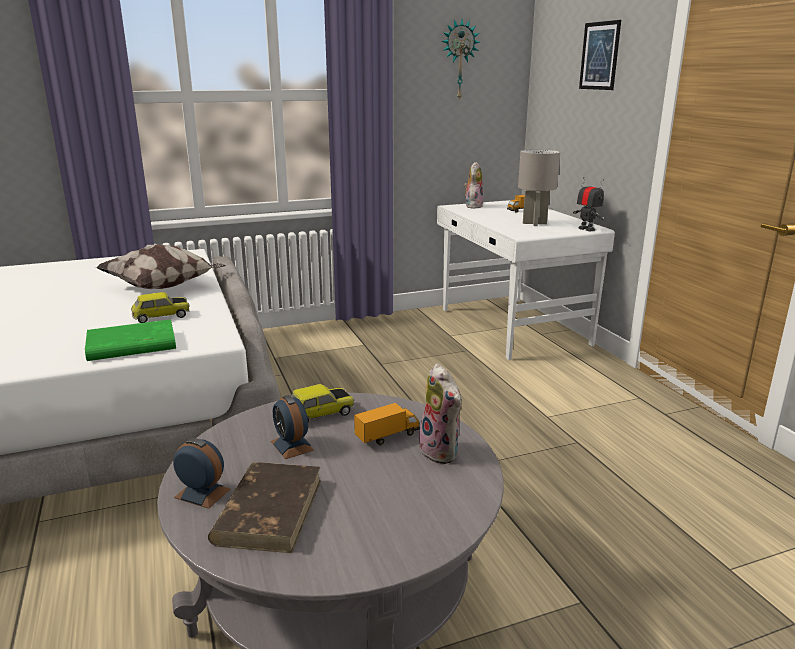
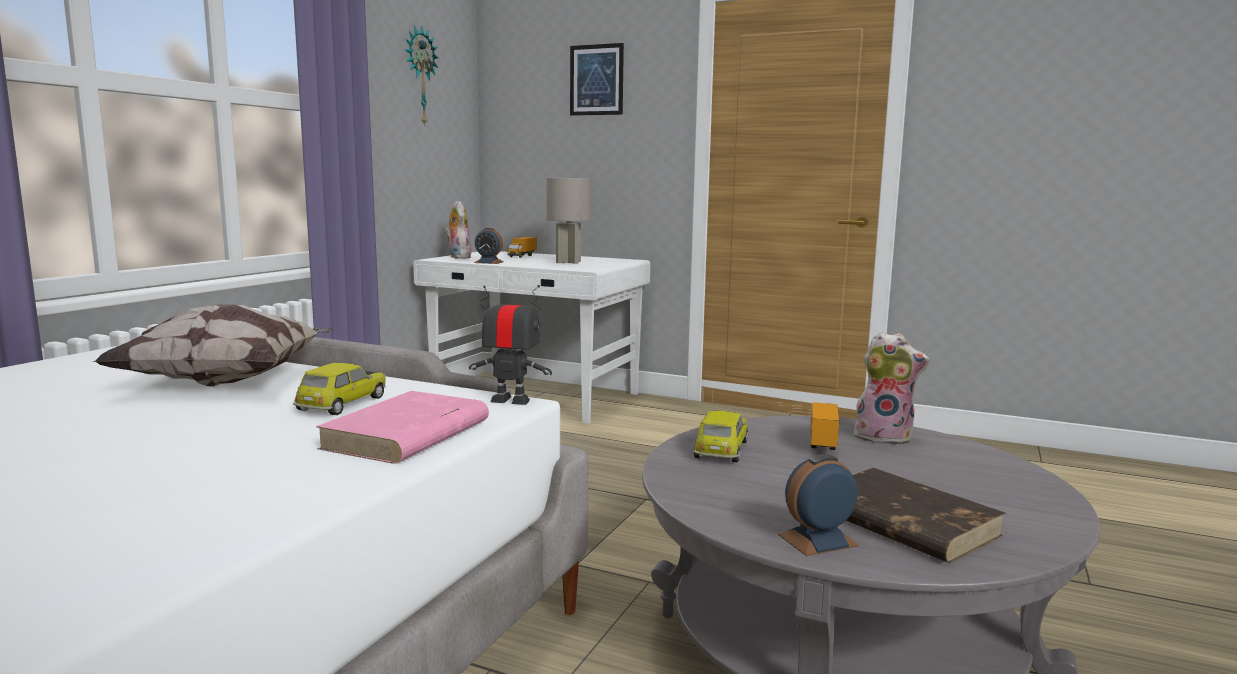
camera: 45 degrees left, 10 degrees down
(131, 346) = (406, 435): green book -> pink book
(292, 445) = (773, 477): alarm clock -> alarm clock (489, 262)
(586, 229) = (627, 261): toy robot -> toy robot (511, 400)

